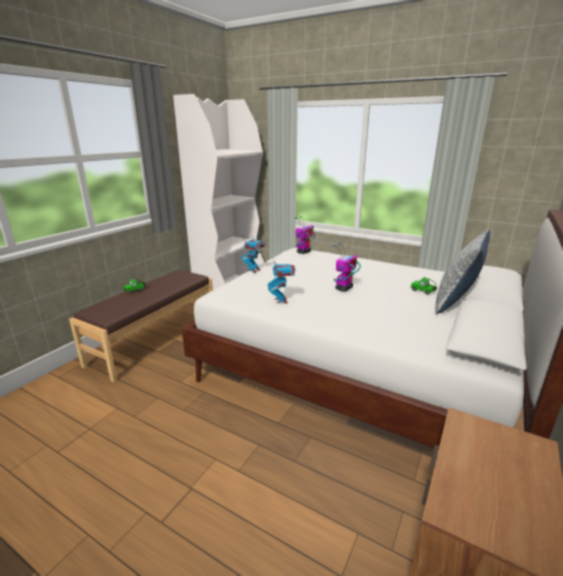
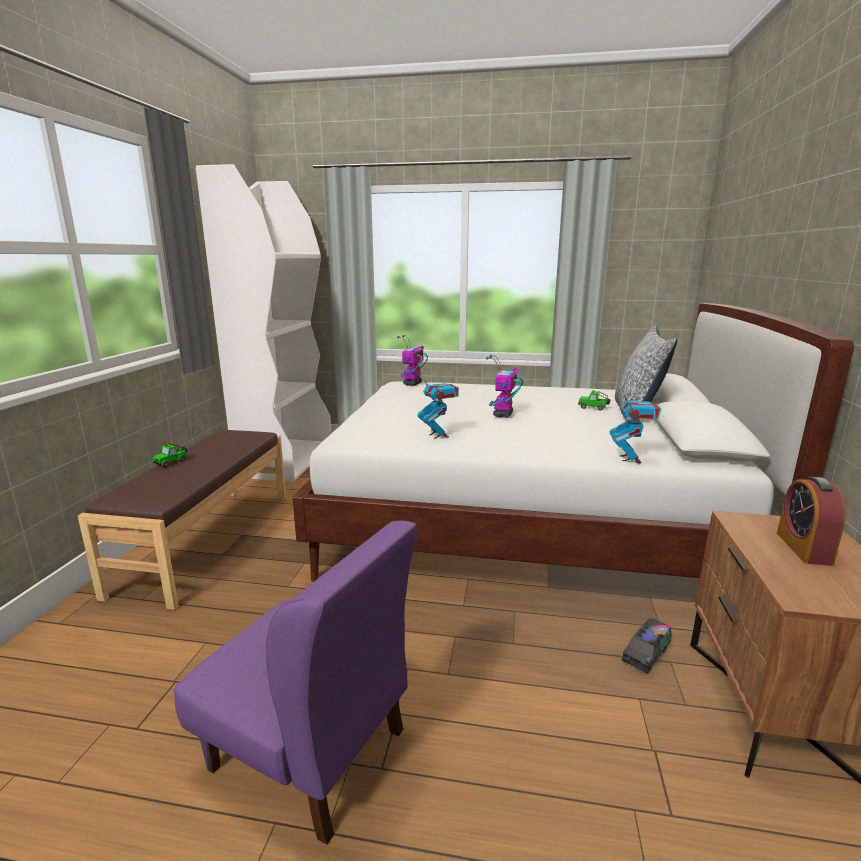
camera: 20 degrees left, 5 degrees down
(130, 495) = (309, 750): none -> purple chair
(254, 270) = (365, 409): toy robot -> toy robot (630, 459)
(387, 499) = (646, 654): none -> toy truck
(499, 464) = (803, 548): none -> alarm clock

